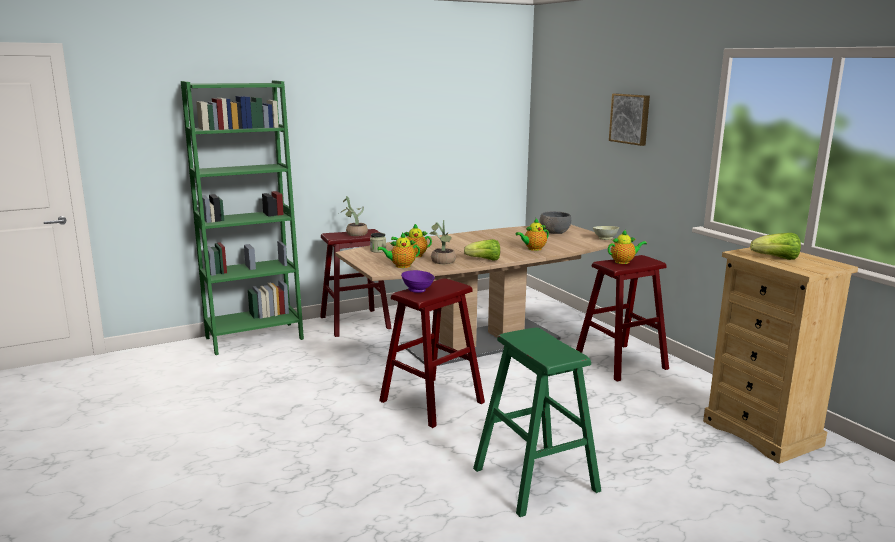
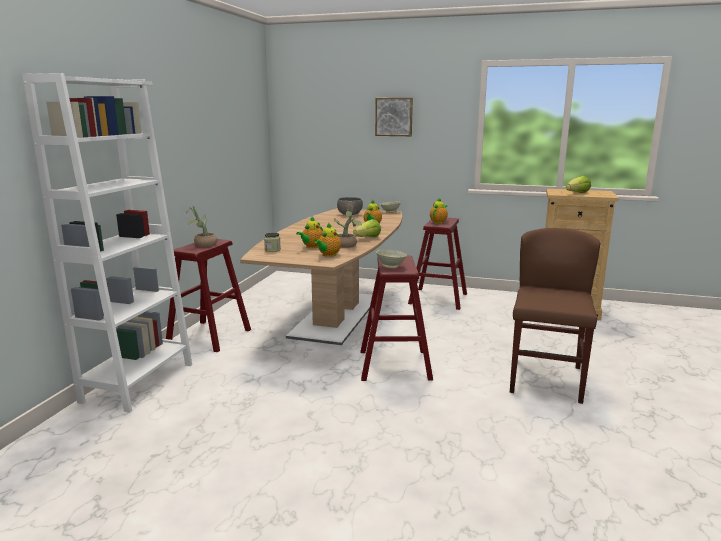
camera: 45 degrees left, 0 degrees up
(254, 338) = (138, 382): green bookcase -> white bookcase
(417, 290) = (391, 267): purple bowl -> beige bowl
(535, 480) = (545, 379): green stool -> brown chair

